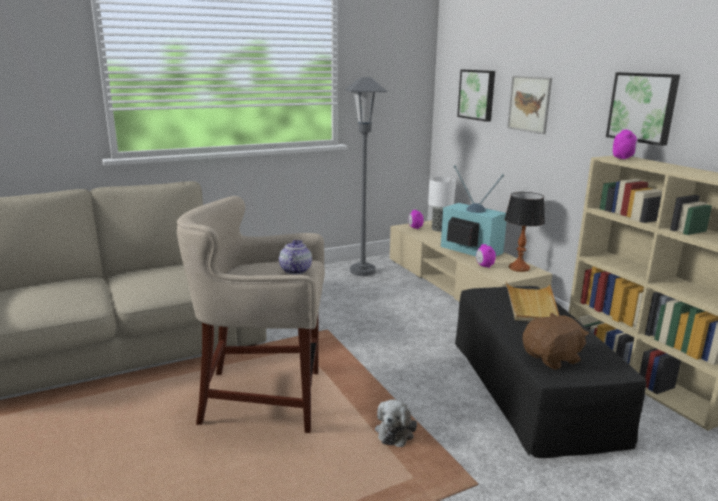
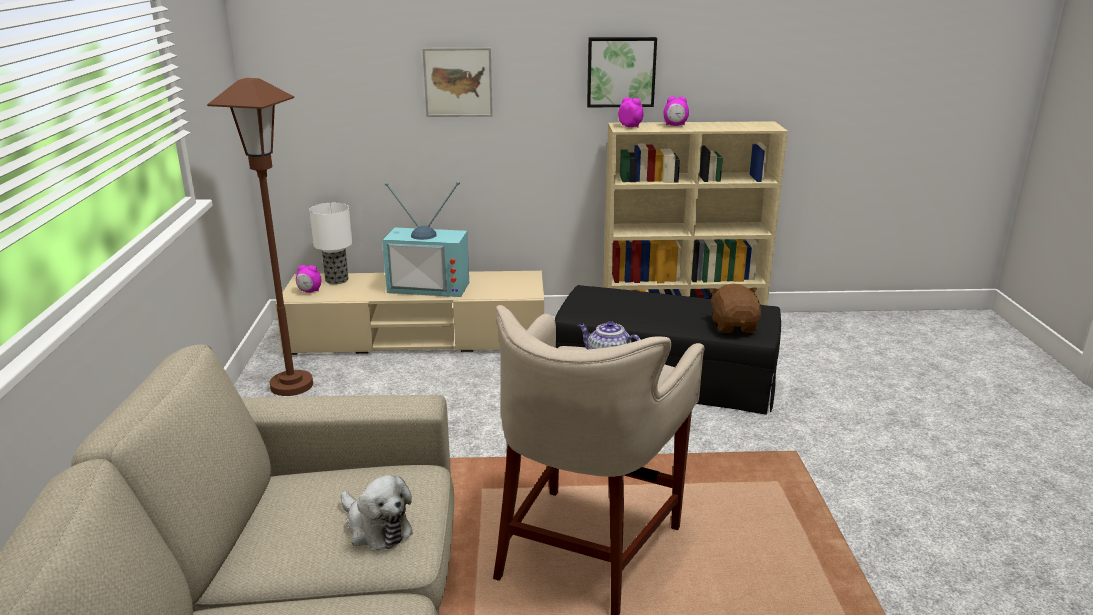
camera: 65 degrees left, 5 degrees up
(362, 271) = (292, 385): grey floor lamp -> brown floor lamp
(395, 432) = (701, 471): plush toy -> plush toy (376, 527)
(468, 250) = (431, 286): television -> television turned 150 degrees counterclockwise
(477, 94) = (352, 78): picture -> none
(484, 266) = (487, 292): alarm clock -> alarm clock (675, 125)
(519, 268) = (511, 279): table lamp -> none
(531, 305) = (625, 300): beige tray -> none

